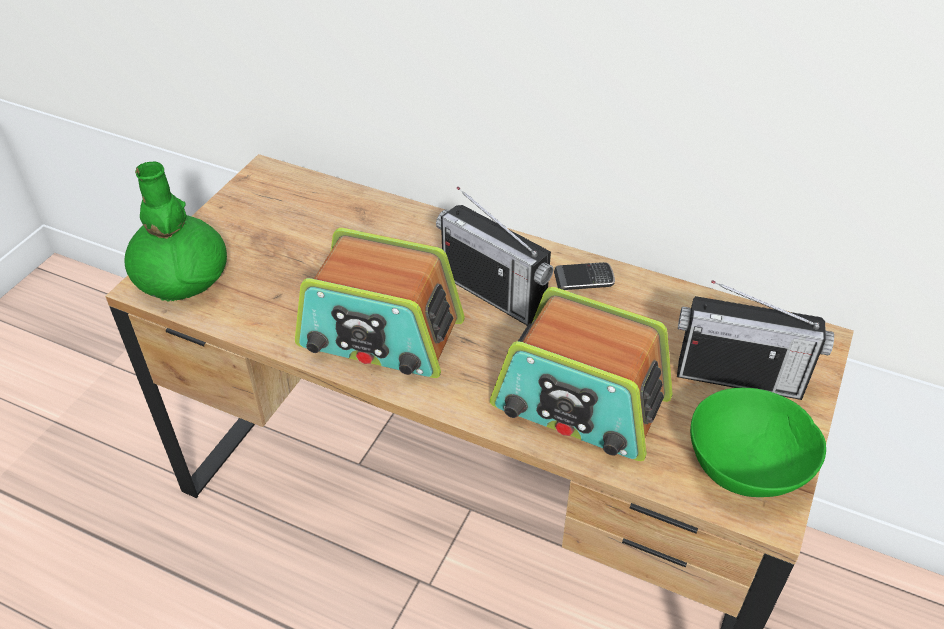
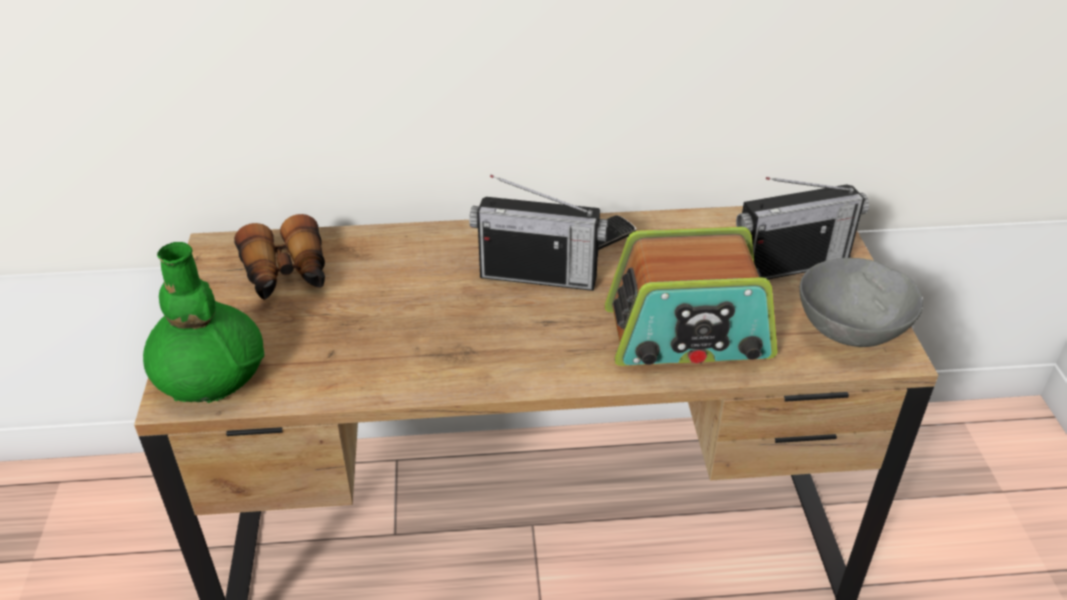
camera: 30 degrees left, 5 degrees down
(297, 215) = (287, 275): none -> binoculars
(380, 335) = (466, 348): radio -> none
(745, 467) = (850, 329): green bowl -> grey bowl

